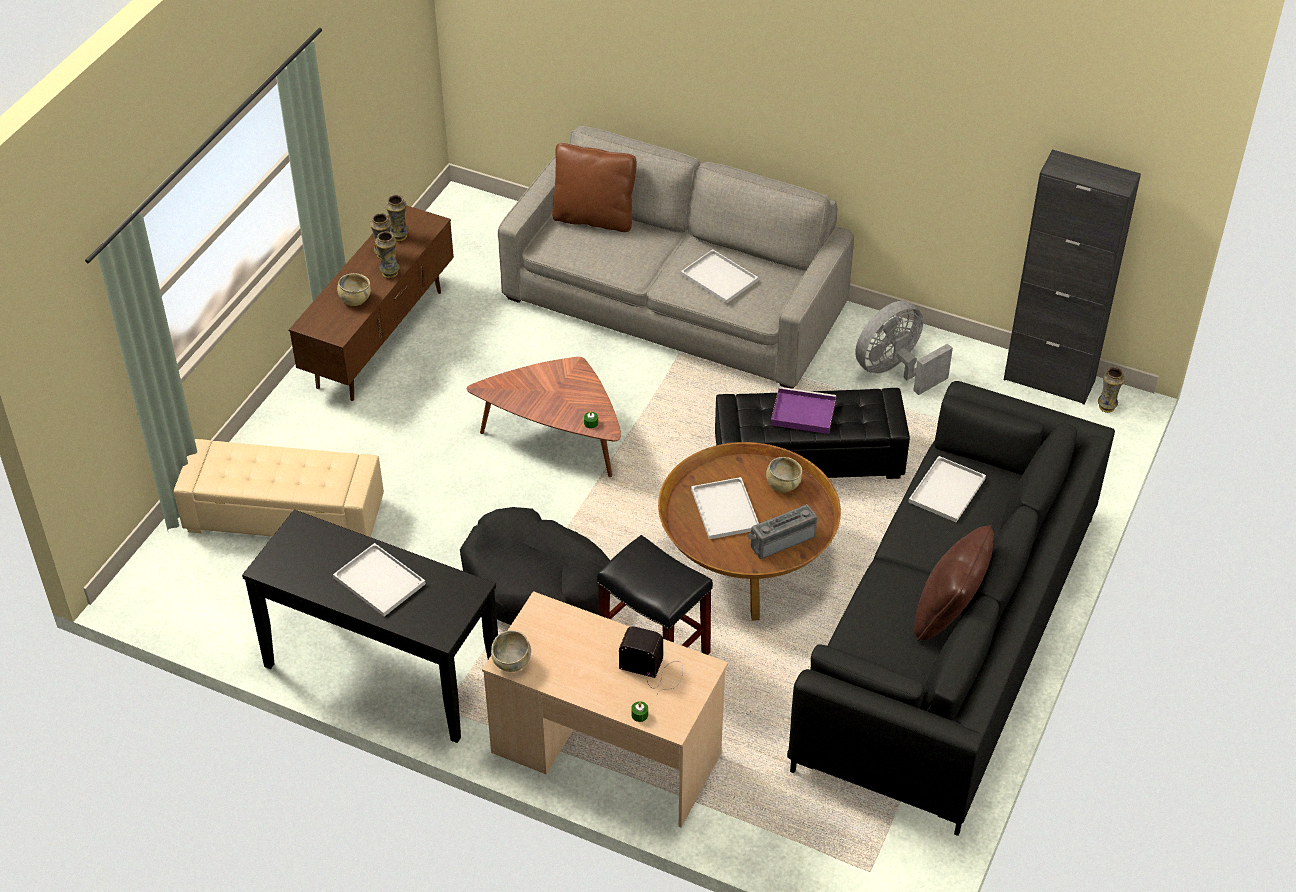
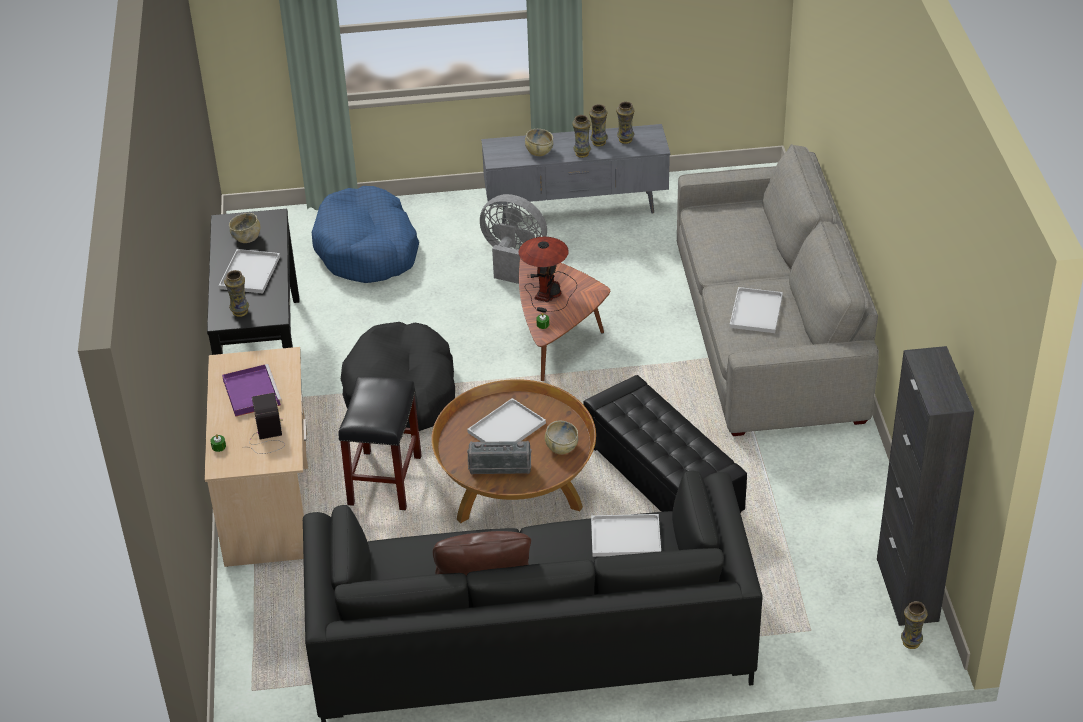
camera: 60 degrees right, 5 degrees down
(284, 516) = (367, 249): beige ottoman -> blue dog bed
(381, 340) = (576, 210): brown tv stand -> grey tv stand
(441, 614) = (240, 312): none -> vase
(512, 662) = (224, 365): beige bowl -> beige bowl (246, 237)
(545, 397) = (548, 291): none -> table lamp
(594, 218) = (757, 221): brown pillow -> none
(781, 539) = (500, 471): radio -> radio turned 150 degrees clockwise
(801, 413) = (658, 427): purple tray -> purple tray (251, 392)
(895, 371) = (817, 487): grey fan -> grey fan (513, 260)

